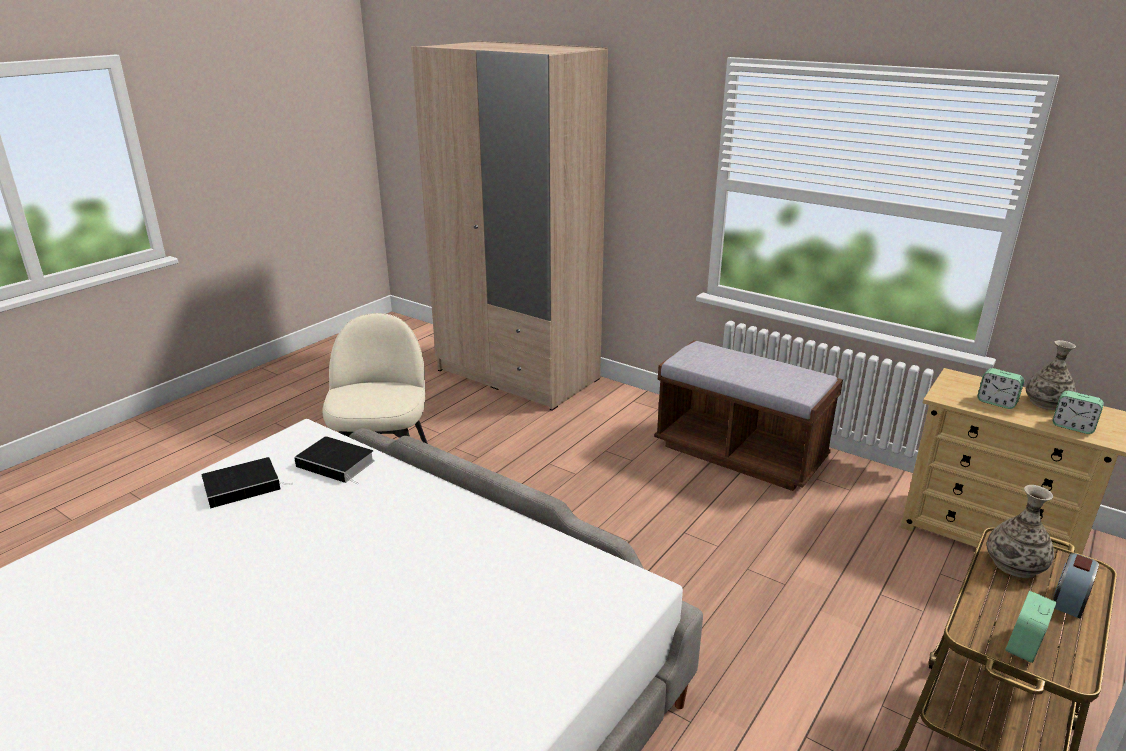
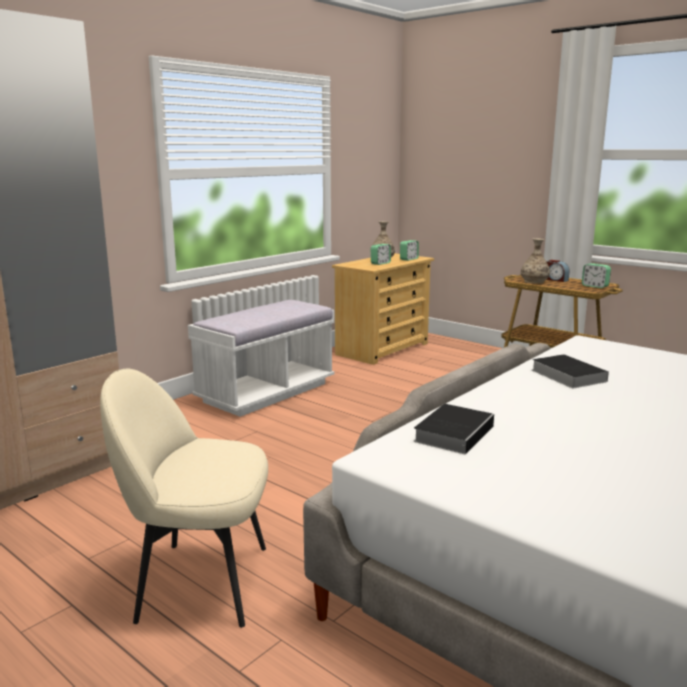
camera: 85 degrees left, 10 degrees down
(244, 486) = (517, 481): book -> book (566, 375)
(739, 454) = (266, 393): brown bench -> white bench

